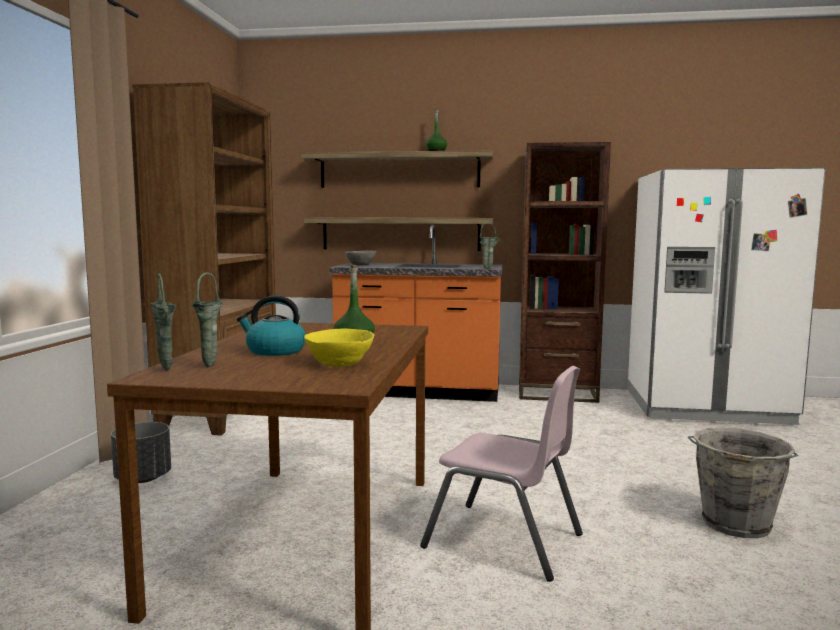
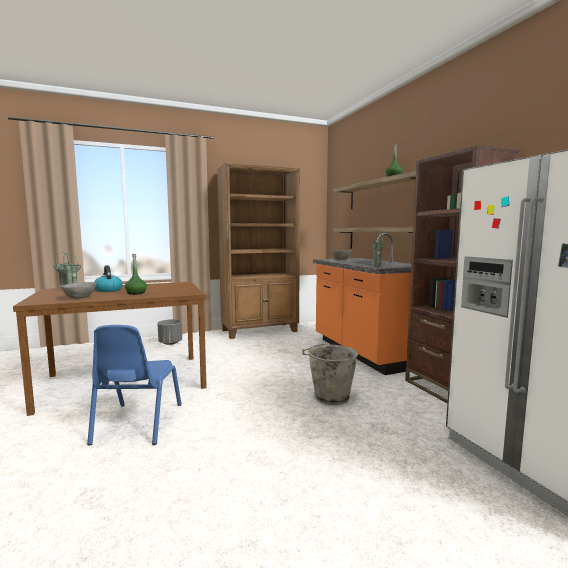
camera: 60 degrees right, 0 degrees up
(338, 364) = (79, 297): yellow bowl -> grey bowl
(504, 541) = (137, 423): pink chair -> blue chair
(735, 525) = (207, 513): grey bucket -> grey bucket (330, 397)

